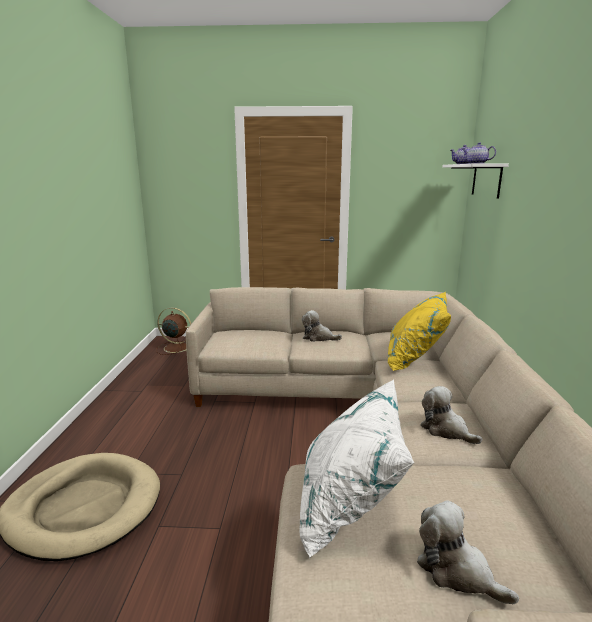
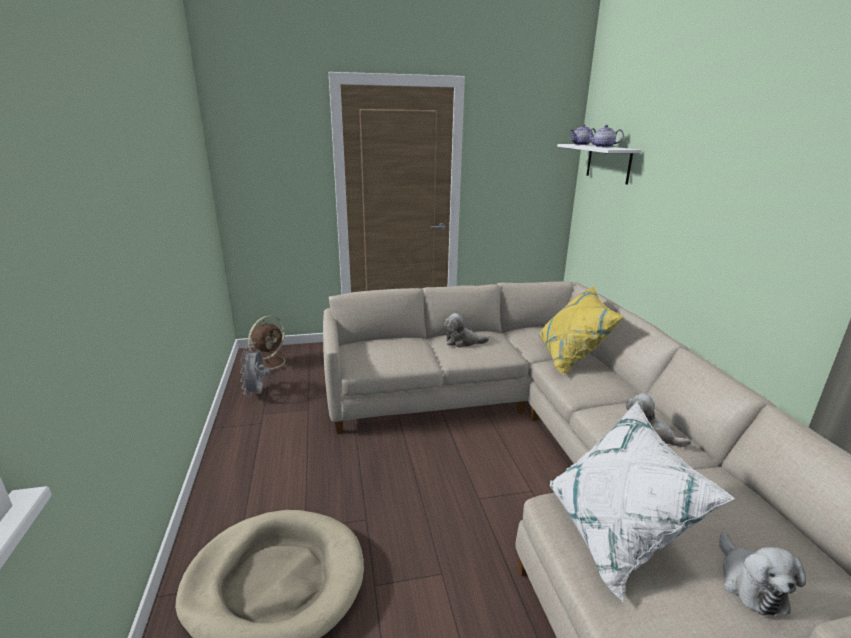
camera: 15 degrees left, 5 degrees up
(151, 369) = (257, 393): none -> grey fan
(175, 348) = (271, 362): brown fan -> brown fan turned 120 degrees clockwise
(457, 571) = (750, 583): plush toy -> plush toy turned 120 degrees counterclockwise

